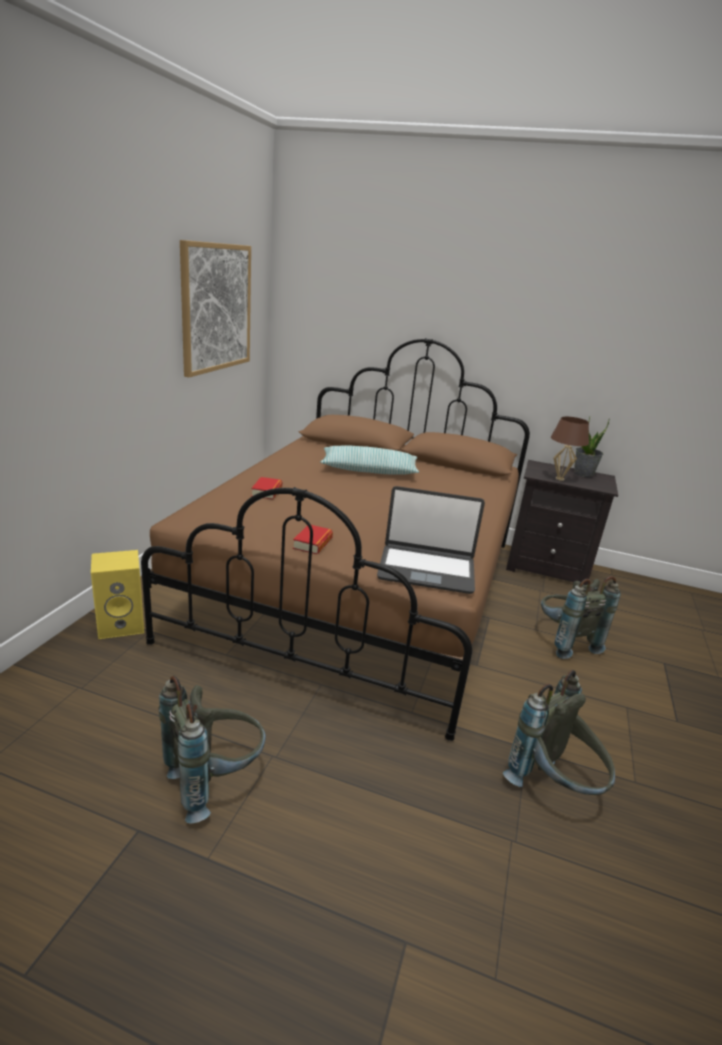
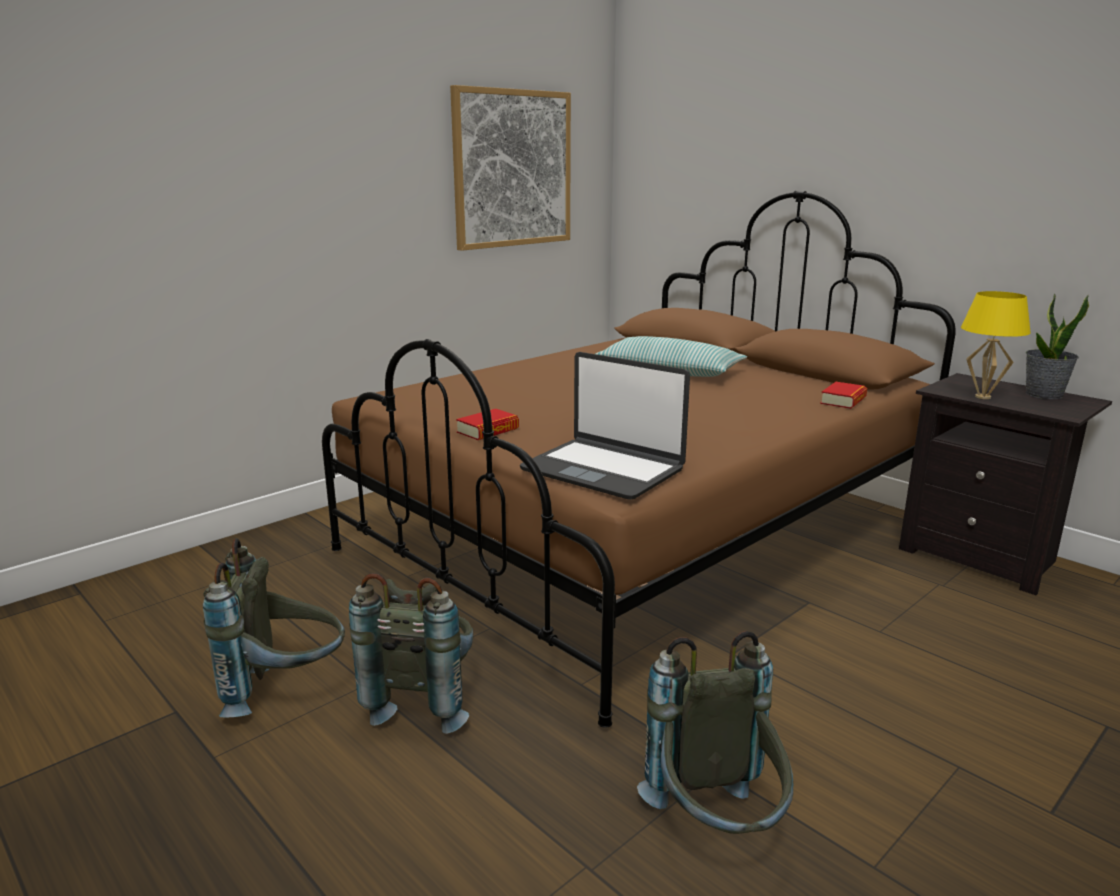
camera: 30 degrees right, 5 degrees down
(122, 624) = (326, 529): yellow speaker -> none
(267, 492) = (500, 382): book -> book (843, 400)
(559, 479) = (982, 397): brown table lamp -> yellow table lamp
(563, 641) = (918, 655): grey backpack -> grey backpack (423, 699)

